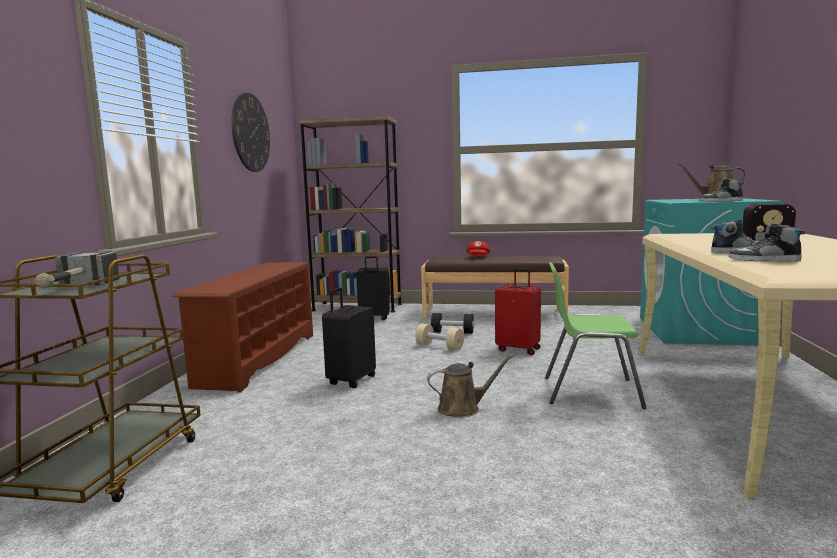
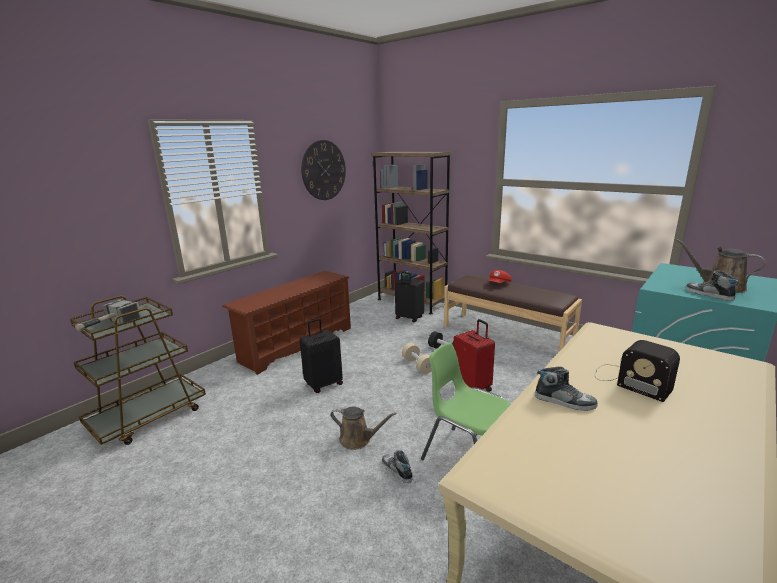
camera: 30 degrees right, 10 degrees up
(764, 260) = (542, 431): shoe -> shoe (396, 470)

